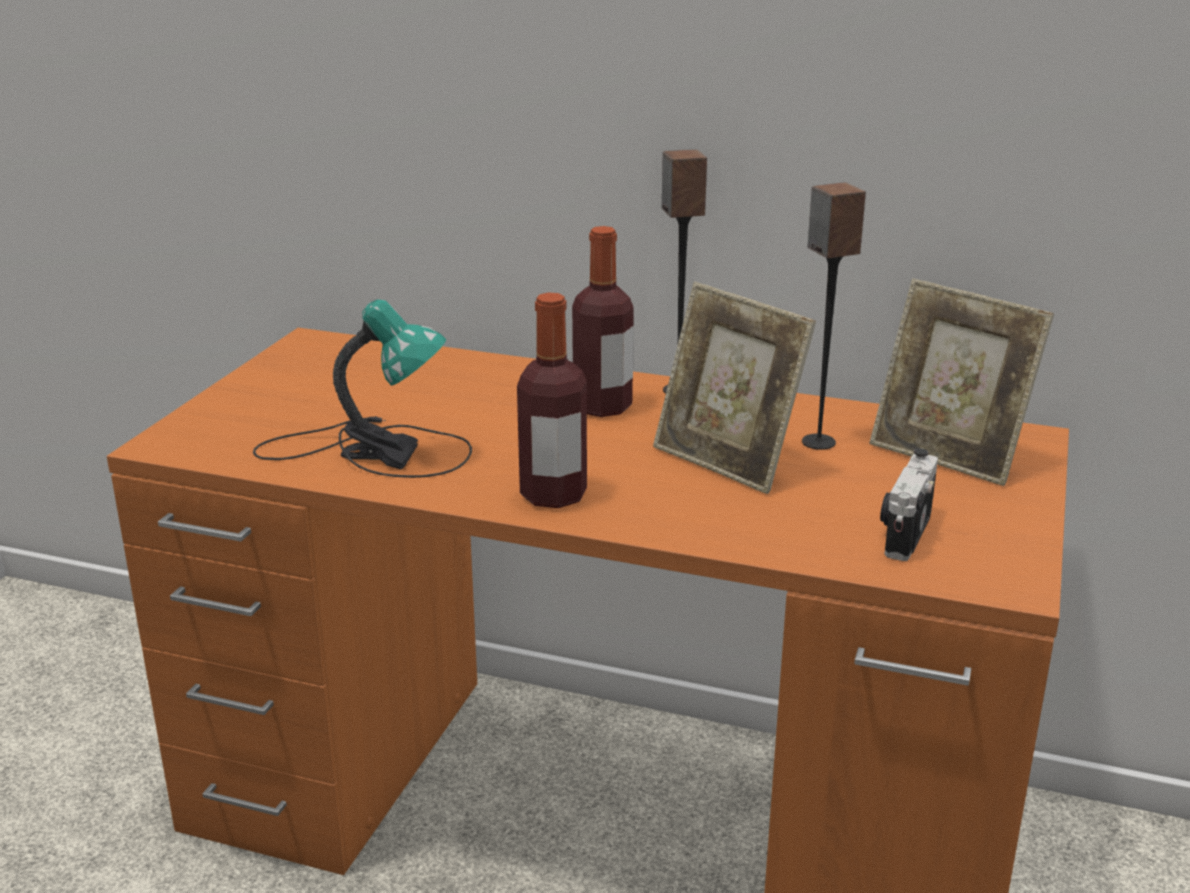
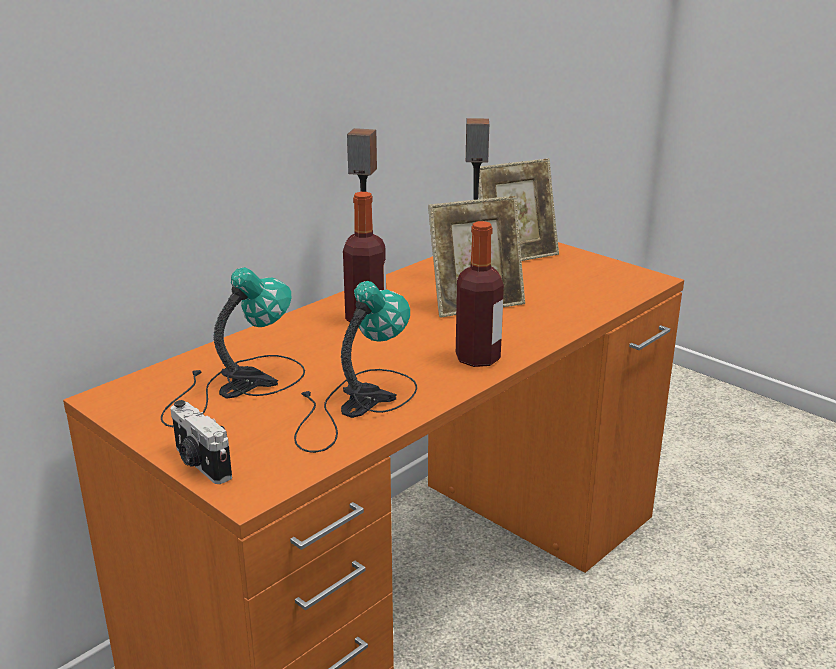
camera: 65 degrees left, 0 degrees up
(372, 385) = (235, 386): none -> table lamp
(904, 532) = (589, 286): camera -> camera (200, 464)

